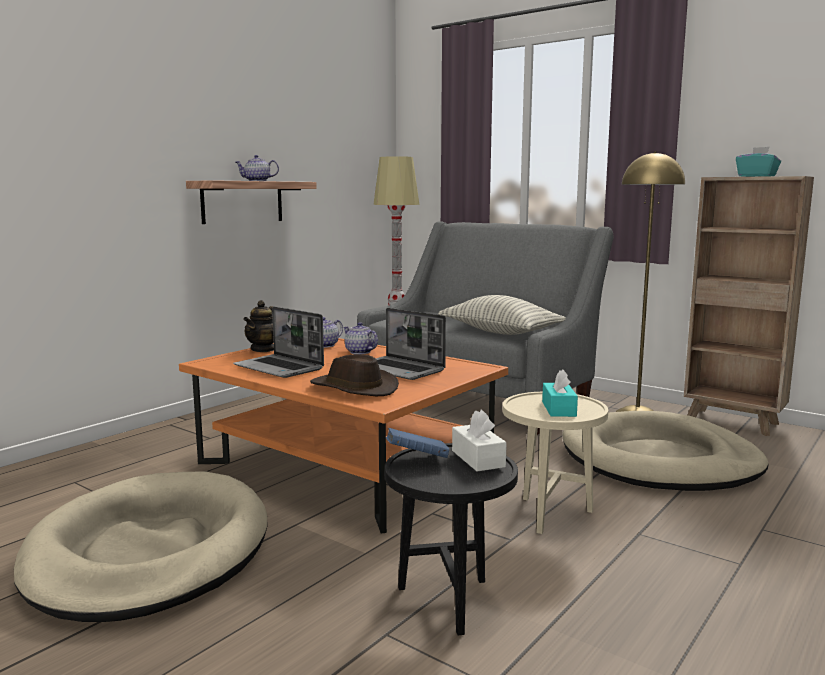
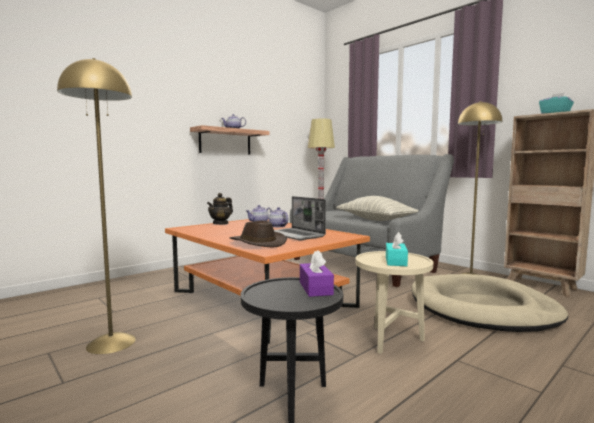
camera: 10 degrees right, 5 degrees down
(150, 552) = (111, 343): beige dog bed -> yellow floor lamp
(280, 368) = (222, 232): laptop -> none
(416, 458) = (270, 285): blue book -> none
(478, 459) = (315, 288): white tissue box -> purple tissue box

